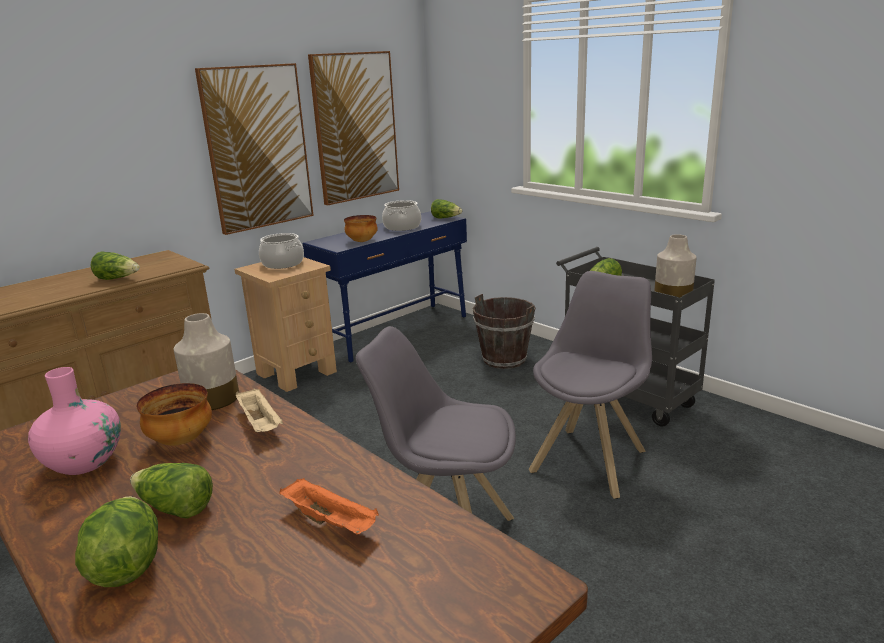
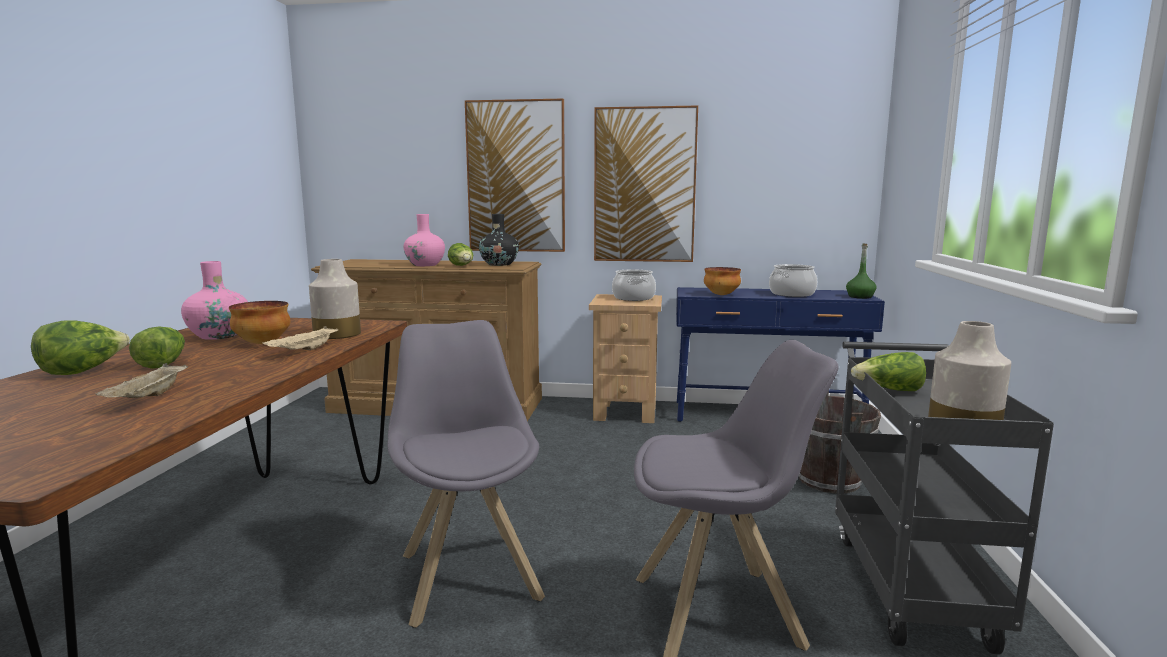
camera: 50 degrees right, 10 degrees down
(62, 290) = (425, 265): none -> pink vase
(147, 265) = (499, 264): none -> black vase
(331, 522) = (148, 398): orange tray -> beige tray
(355, 127) = (766, 177): picture -> picture (516, 177)
(446, 218) = (860, 297): lettuce -> green bottle

